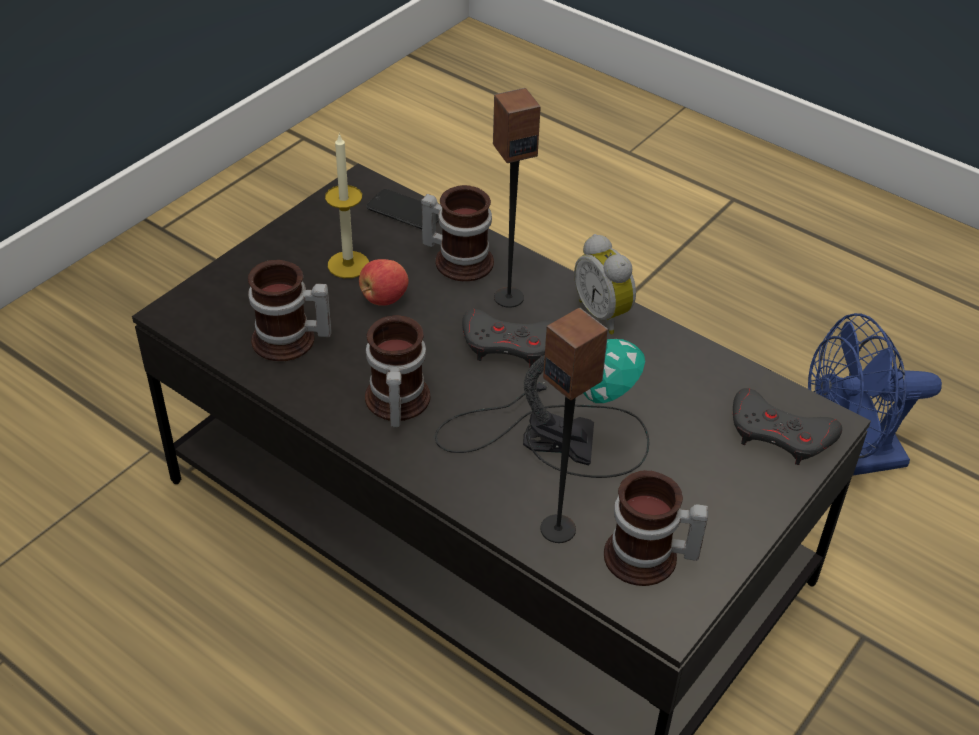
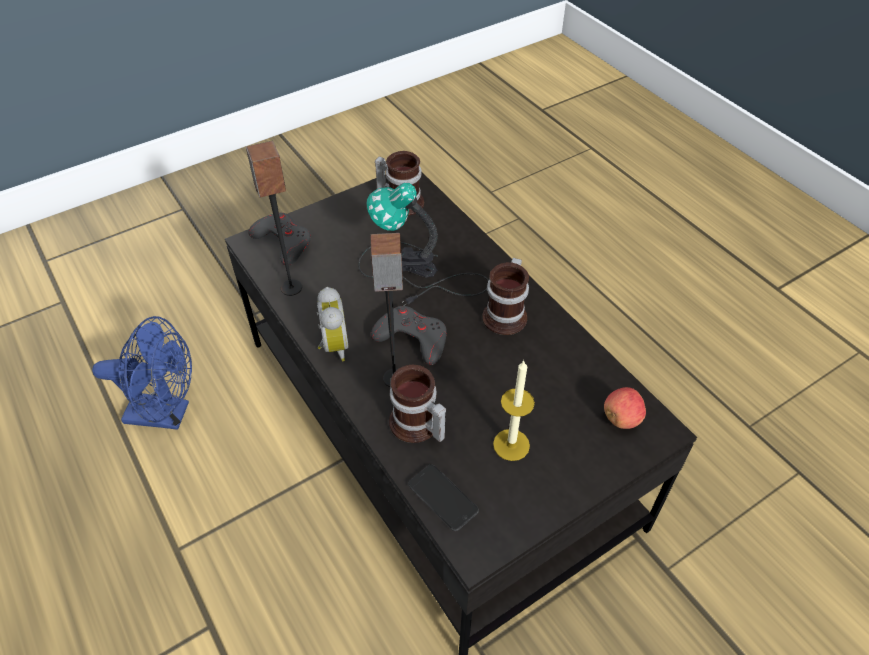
camera: 160 degrees left, 5 degrees up
(289, 342) = (572, 379): mug -> none
(383, 298) = (491, 401): apple -> apple (621, 418)
(558, 528) = (439, 224): speaker -> speaker (291, 288)

